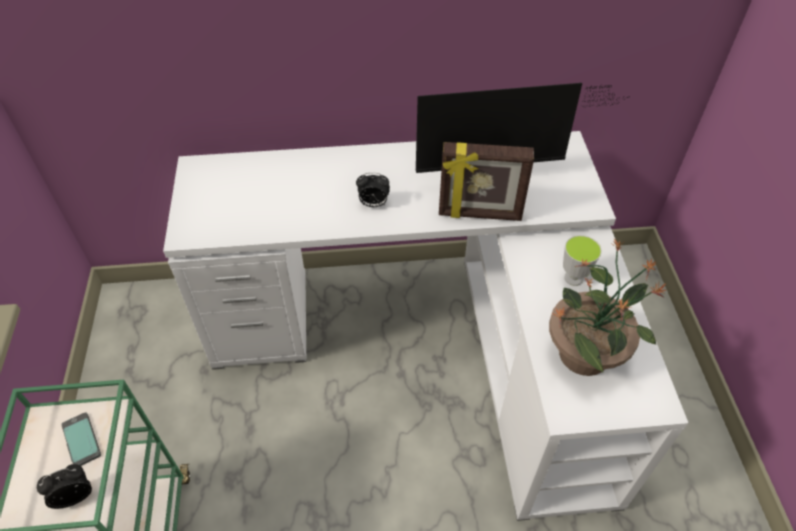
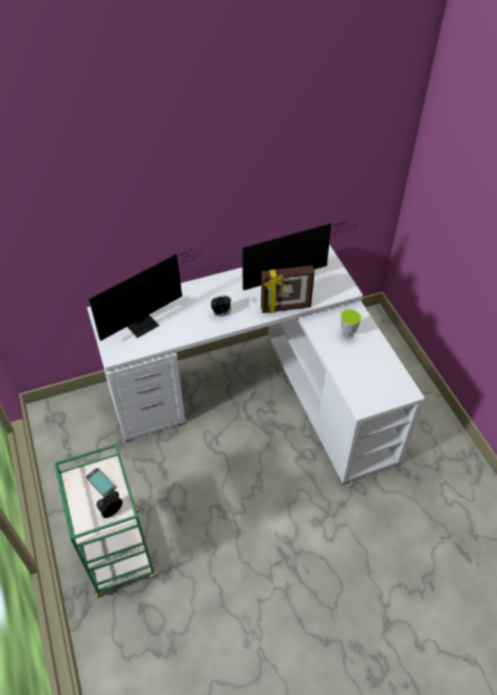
camera: 15 degrees left, 0 degrees up
(253, 195) = (146, 322): none -> monitor
(585, 353) = (364, 374): potted plant -> none

